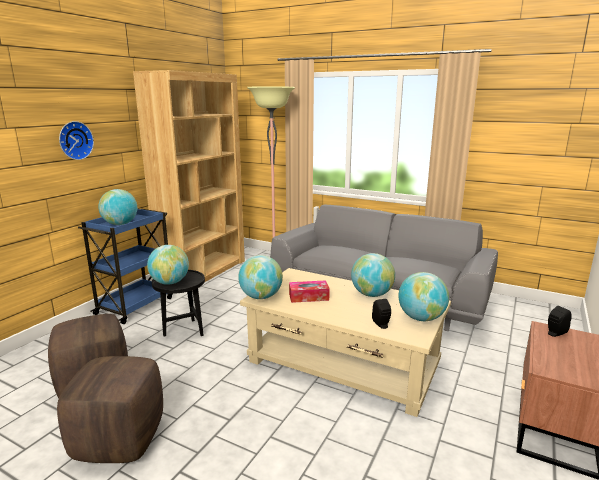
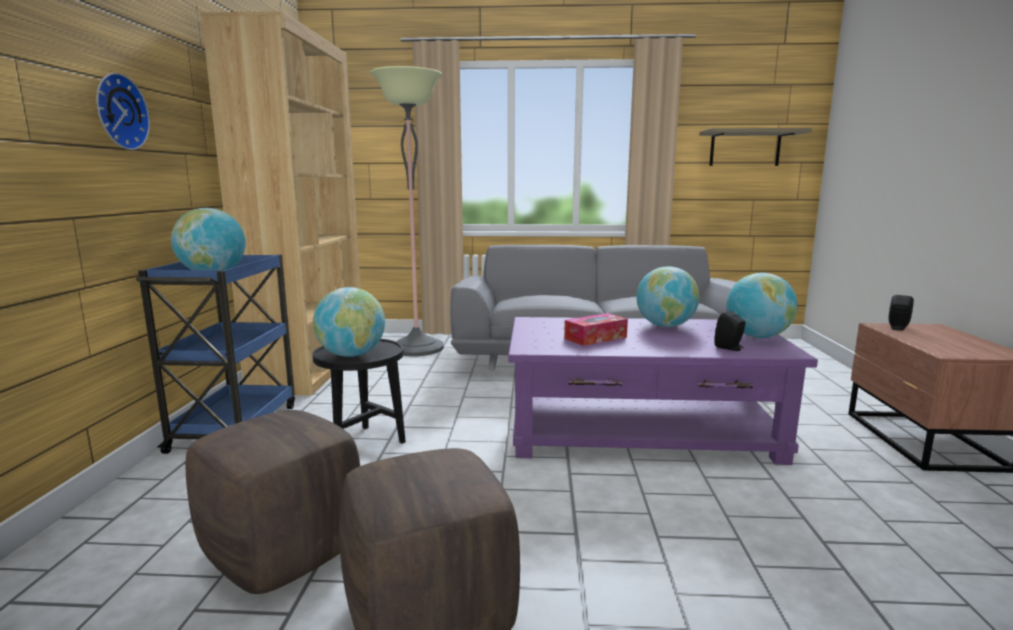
camera: 25 degrees left, 5 degrees down
(261, 297) = (532, 346): globe -> none
(343, 363) = (641, 432): beige coffee table -> purple coffee table
(536, 143) = (745, 148): none -> shelf

